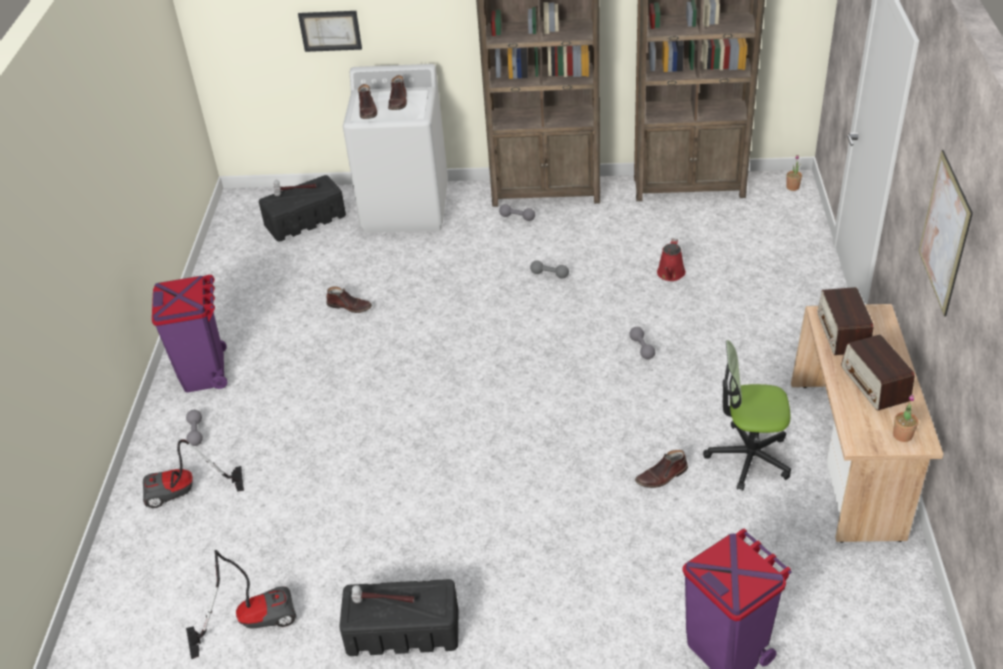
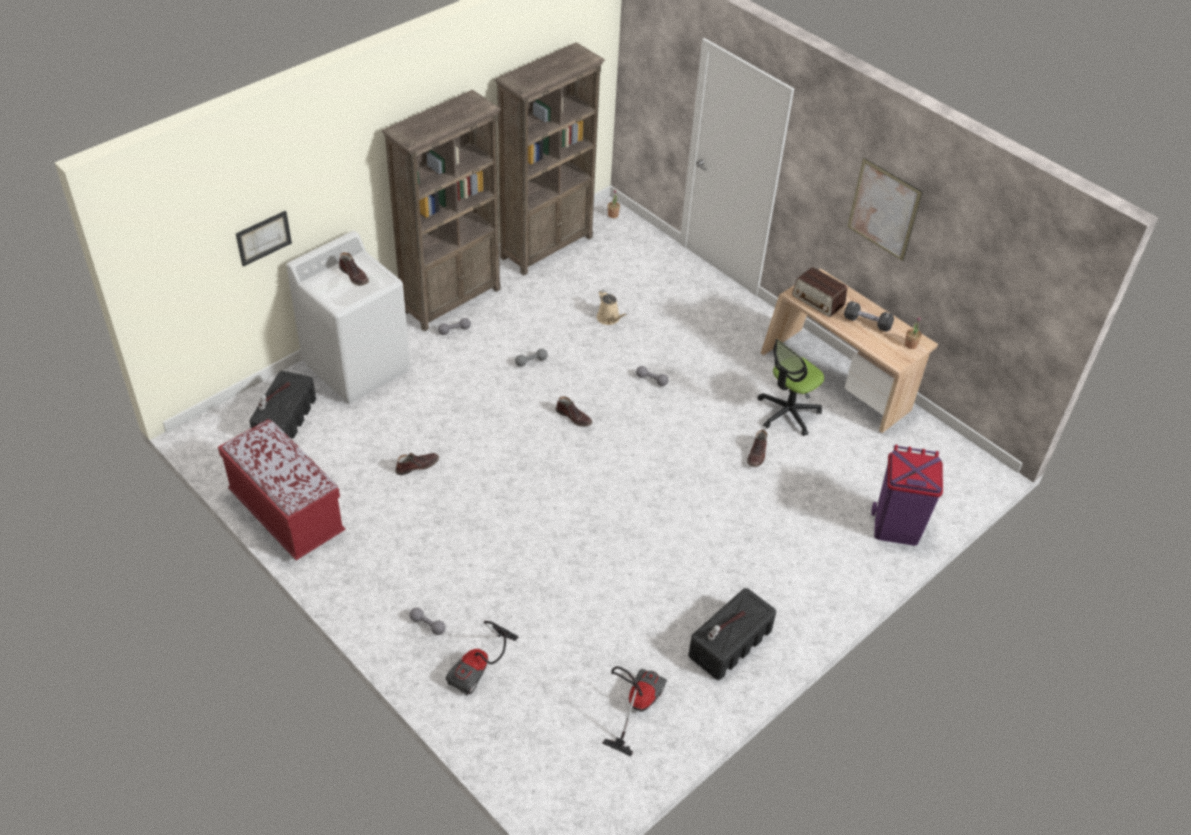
camera: 50 degrees left, 5 degrees up
(205, 372) = (371, 580): purple trash can -> none
(217, 288) = (287, 514): none -> red bench
(368, 110) = (340, 294): brown boot -> brown boot (574, 417)
(670, 274) = (609, 318): red watering can -> beige watering can
(875, 384) = (867, 323): radio -> black dumbbell

